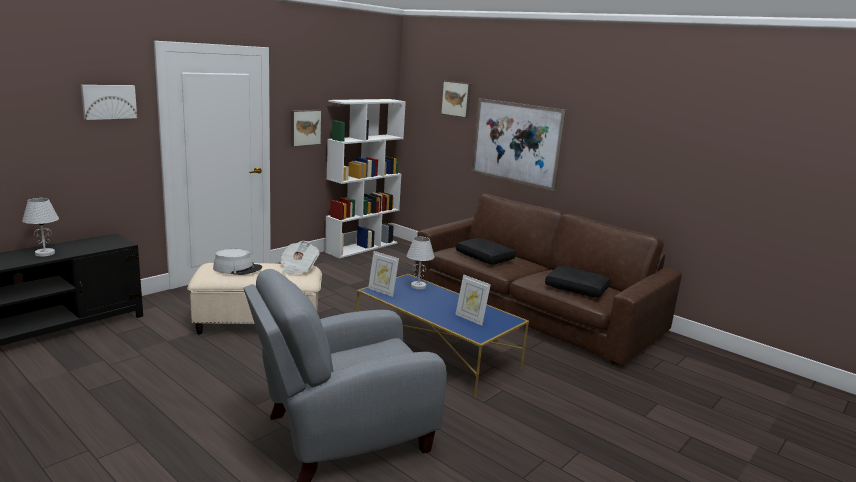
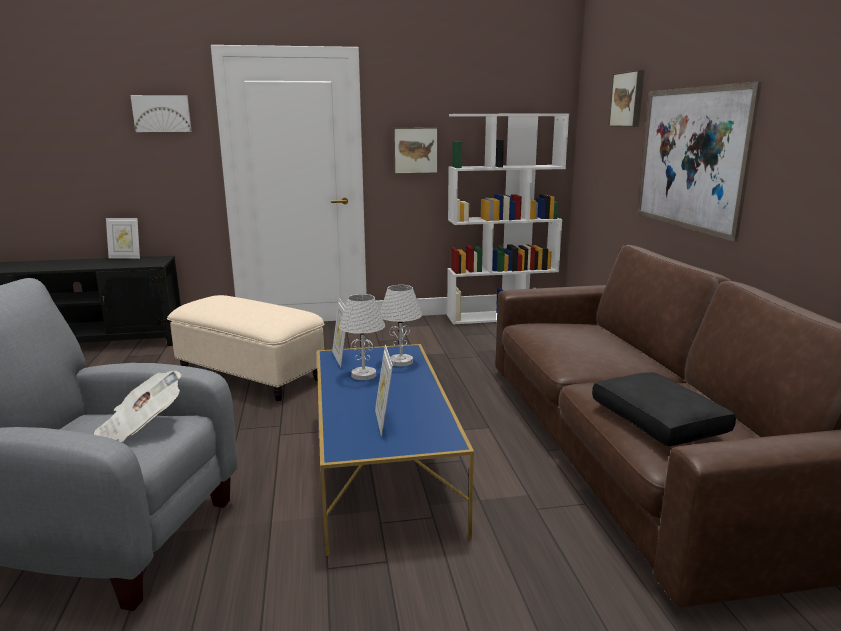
camera: 40 degrees right, 0 degrees up
(45, 253) = (83, 264): white table lamp -> white table lamp (363, 375)
(72, 241) = (125, 257): none -> picture frame
(237, 268) = (223, 303): grey hat -> none
(298, 268) = (281, 312): newspaper -> newspaper (141, 426)
(485, 257) = (570, 342): black pillow -> none

